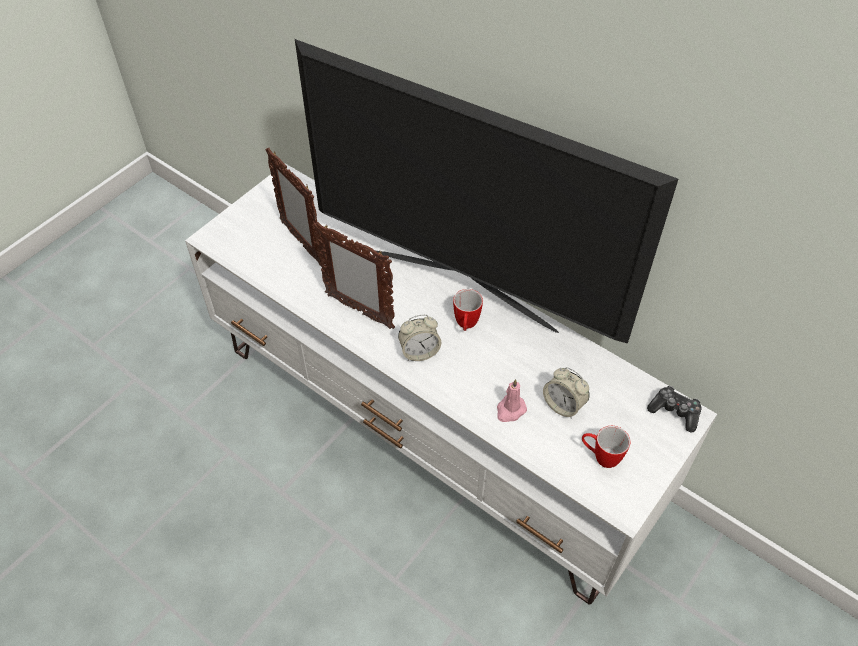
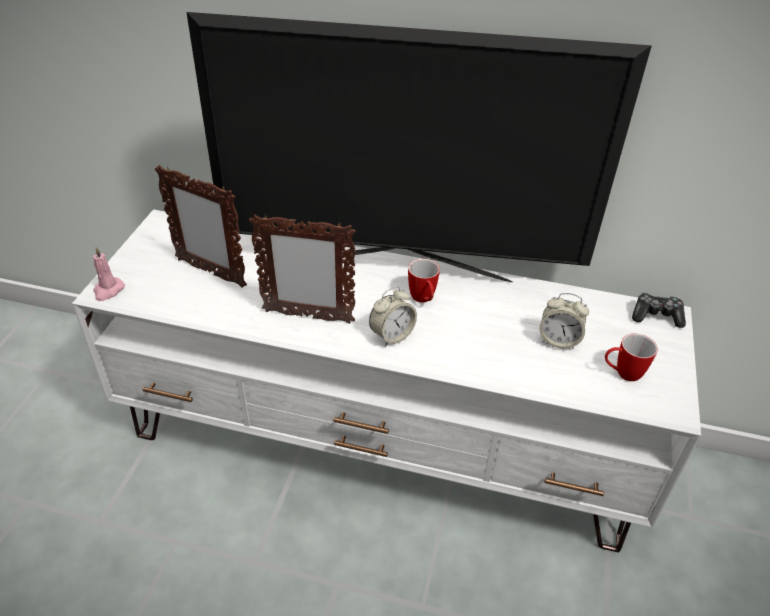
camera: 25 degrees left, 10 degrees down
(510, 410) = (513, 360): pink candle -> pink candle (108, 290)

